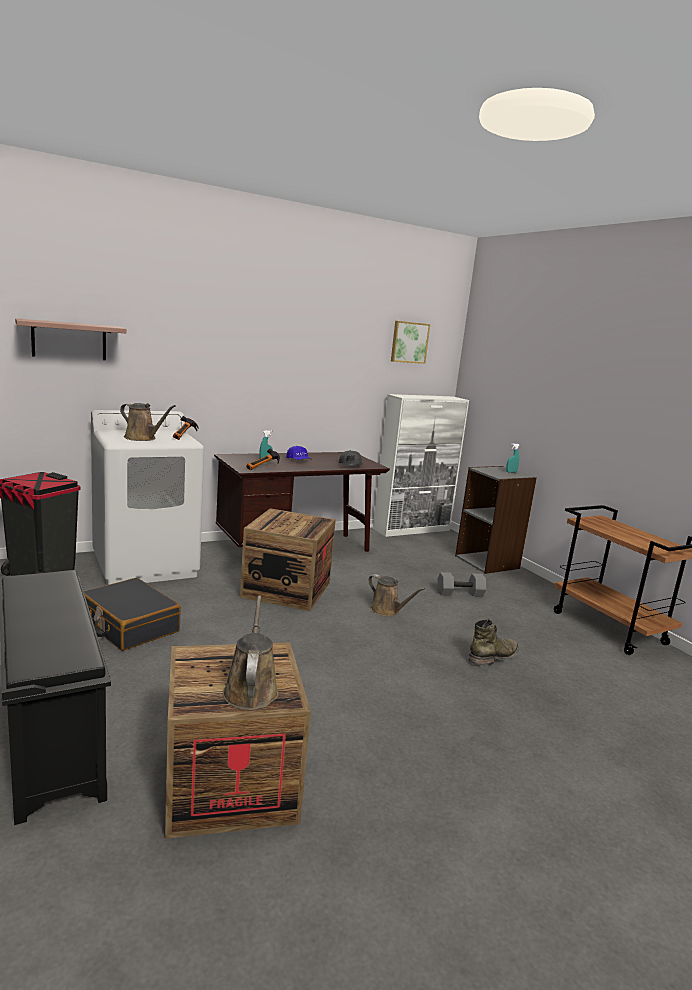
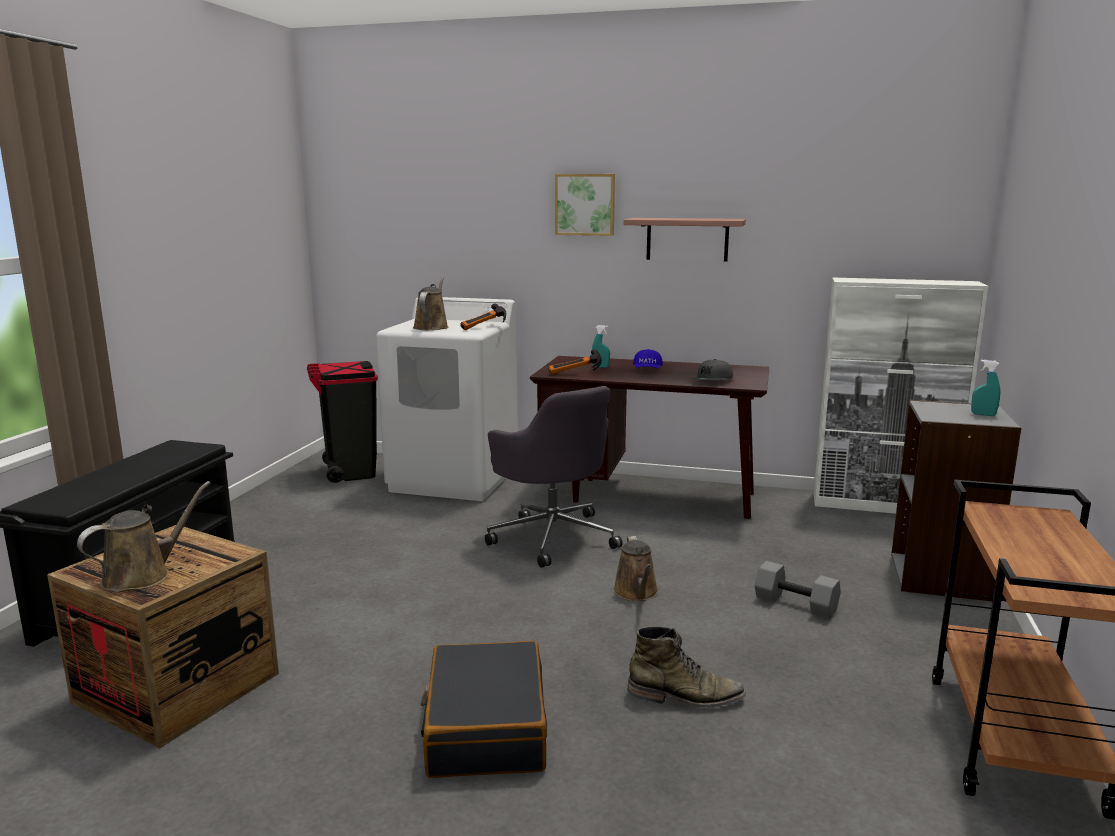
camera: 45 degrees right, 0 degrees up
(69, 340) = (401, 220): shelf -> shelf (687, 239)
(129, 625) = (343, 529): black suitcase -> black suitcase (485, 727)
(142, 438) = (432, 327): brown watering can -> brown watering can turned 150 degrees counterclockwise
(286, 590) = (552, 537): crate -> grey office chair
(409, 342) = (875, 191): picture -> picture (585, 204)

